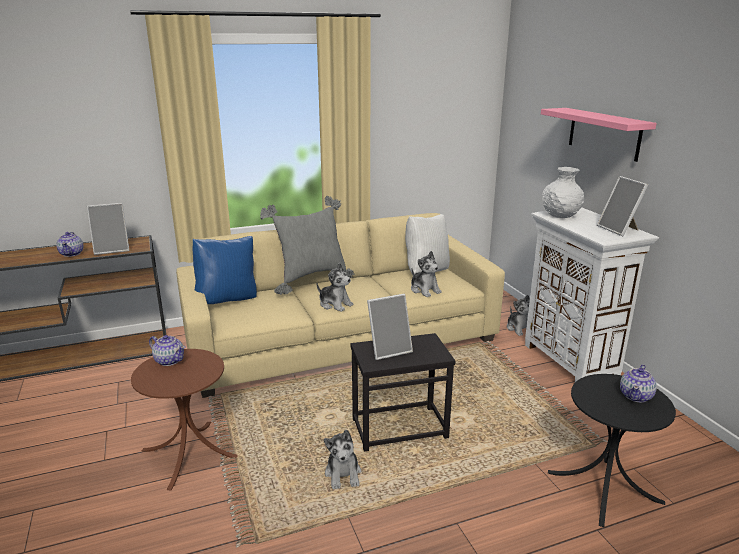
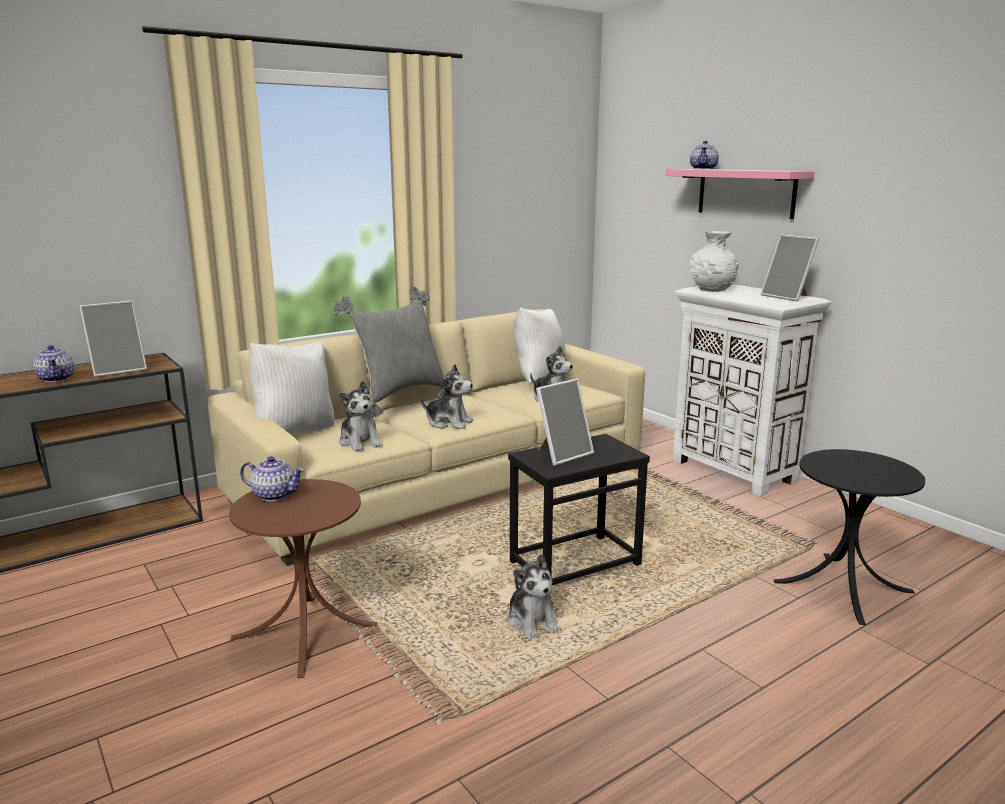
camera: 15 degrees left, 5 degrees down
(228, 300) = (295, 432): blue pillow -> white pillow
(519, 328) = (657, 445): plush toy -> plush toy (360, 442)
(636, 396) = (872, 465): teapot -> teapot (703, 169)

